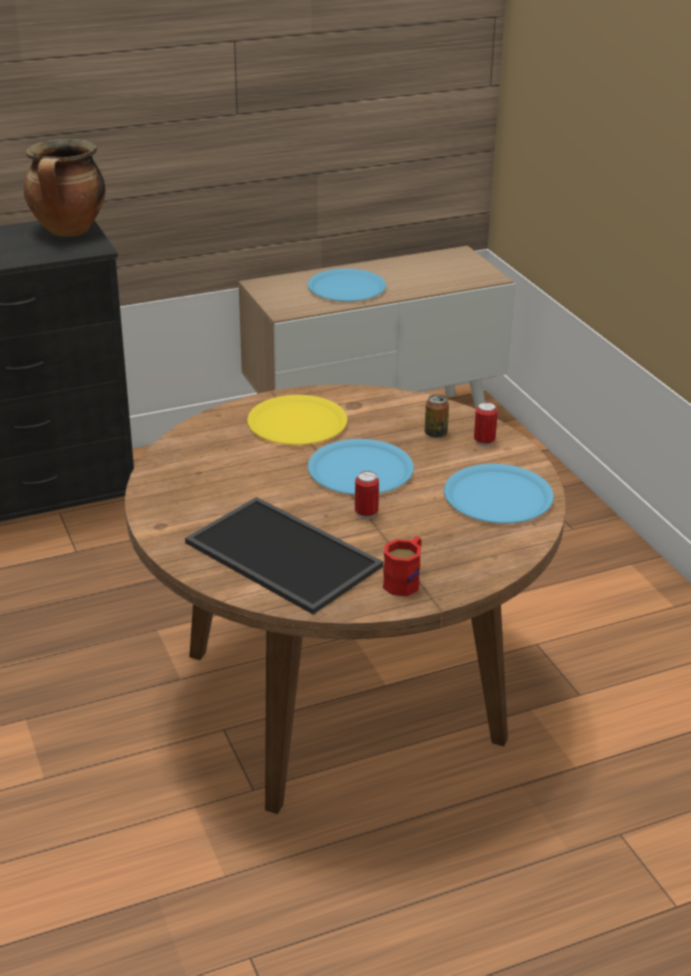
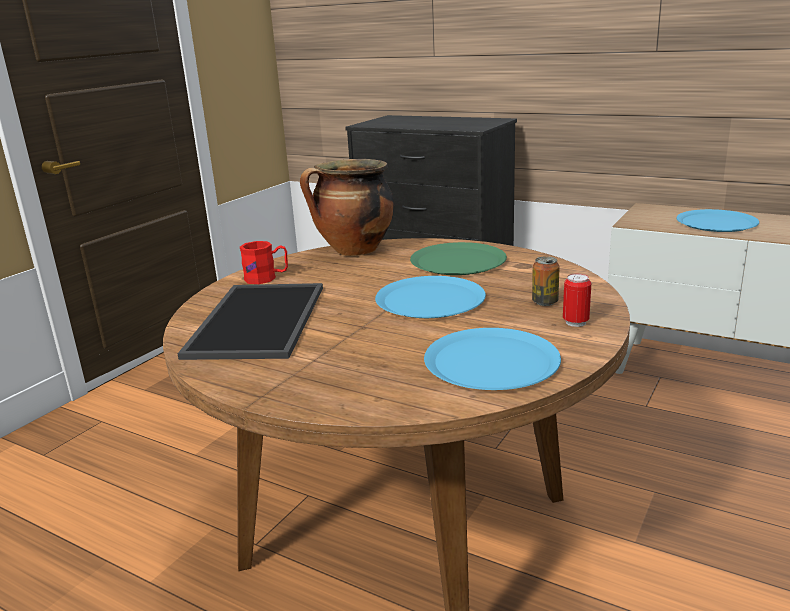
camera: 55 degrees right, 10 degrees down
(69, 231) = (482, 122): cooking pot -> cooking pot (354, 251)
(297, 422) = (458, 261): yellow plate -> green plate
(366, 513) = (365, 324): can -> none
(405, 580) = (277, 374): red mug -> red mug (267, 278)

